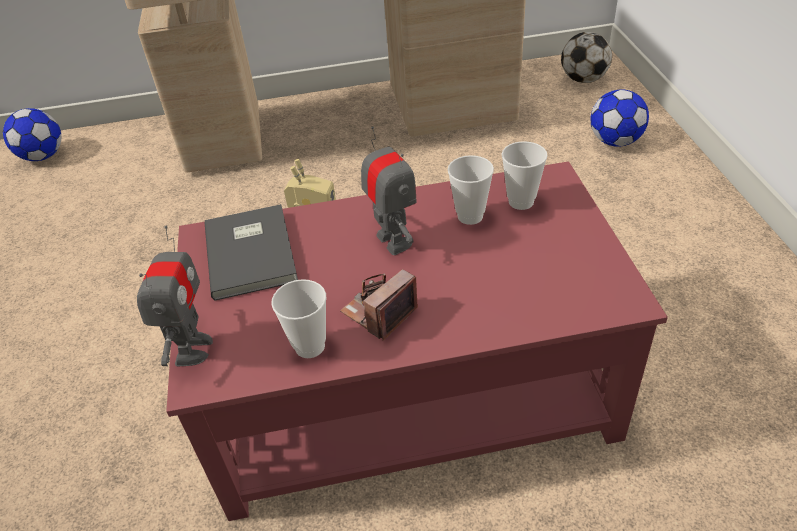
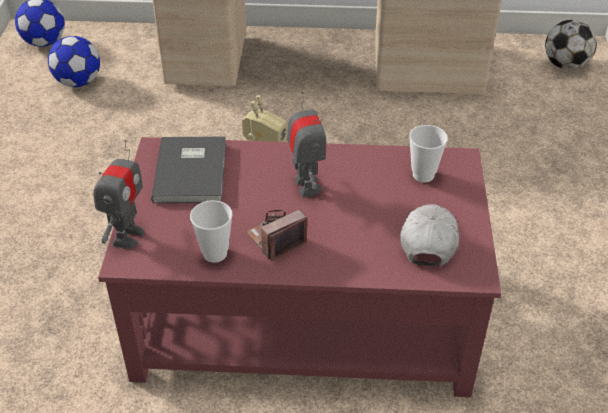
camera: 10 degrees right, 0 degrees up
(470, 216) = (376, 178): cup -> none
(558, 272) = (429, 240): none -> white cap
(615, 141) = (571, 134): football -> football (78, 82)

